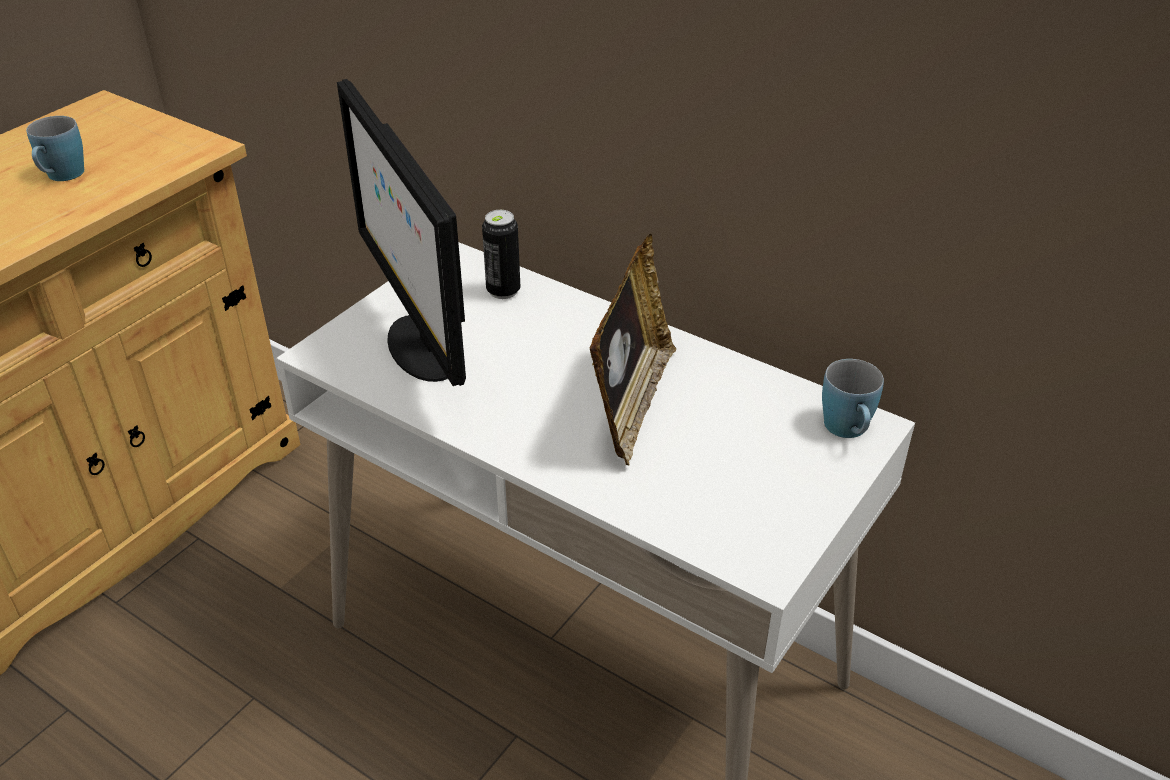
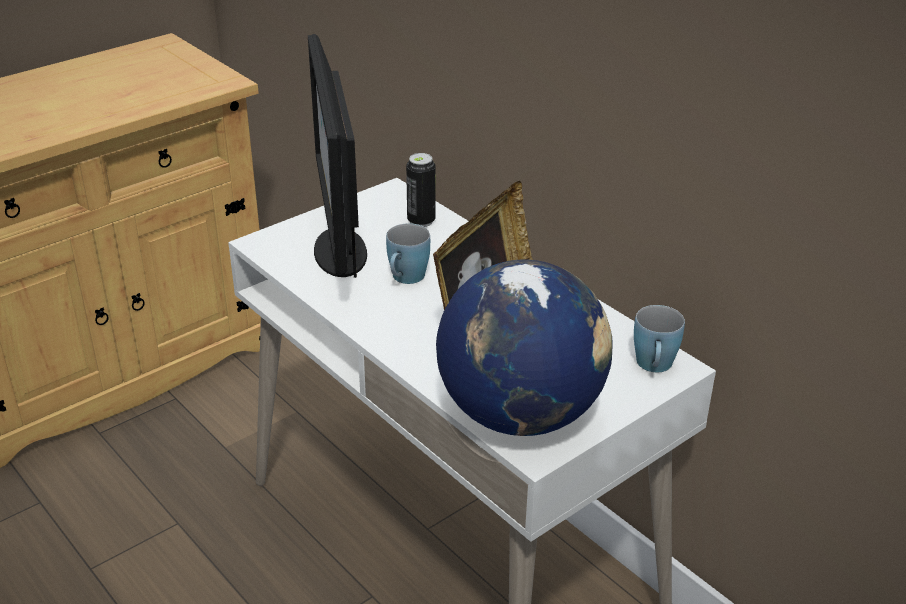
camera: 15 degrees right, 5 degrees down
(62, 177) = (116, 90): blue mug -> blue mug (405, 279)
(728, 523) = (520, 414): none -> globe

